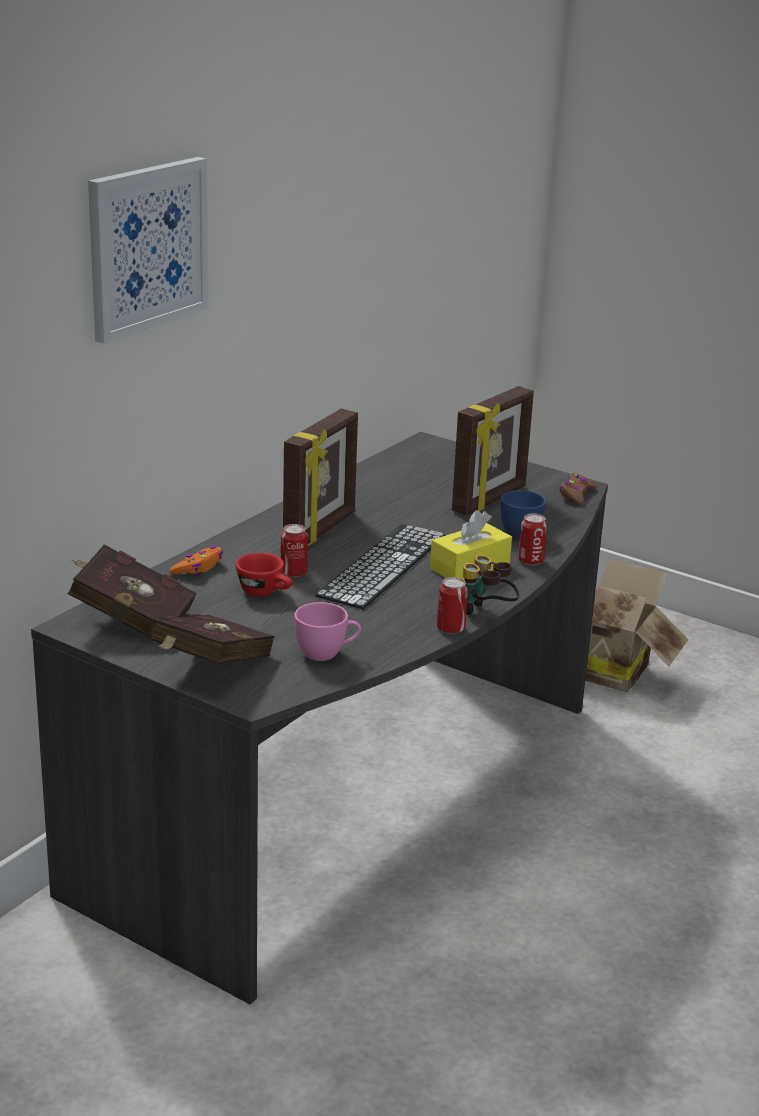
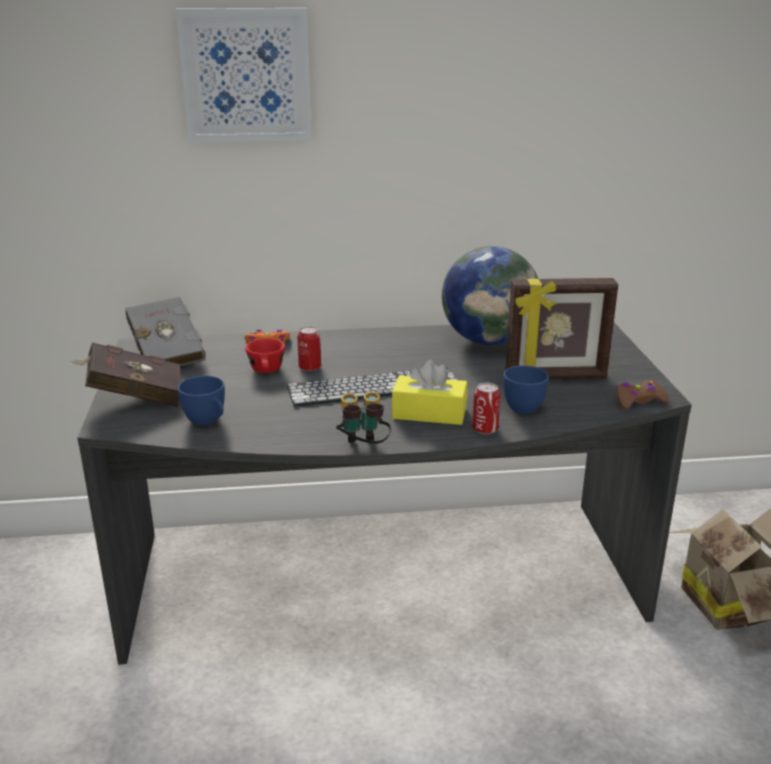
camera: 50 degrees right, 0 degrees up
(129, 619) = (167, 354): red book -> grey book
(321, 530) = (388, 351): picture frame -> none
(327, 654) = (207, 421): pink cup -> blue cup
(378, 488) = (488, 340): none -> globe
(450, 628) = (315, 445): can -> none

